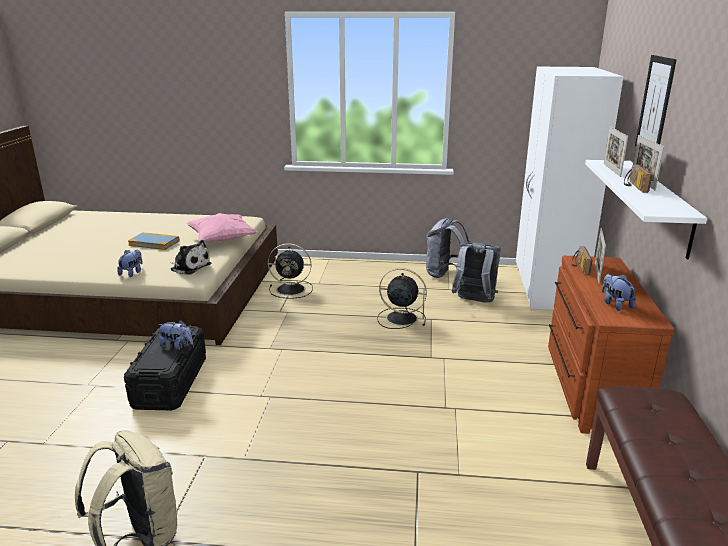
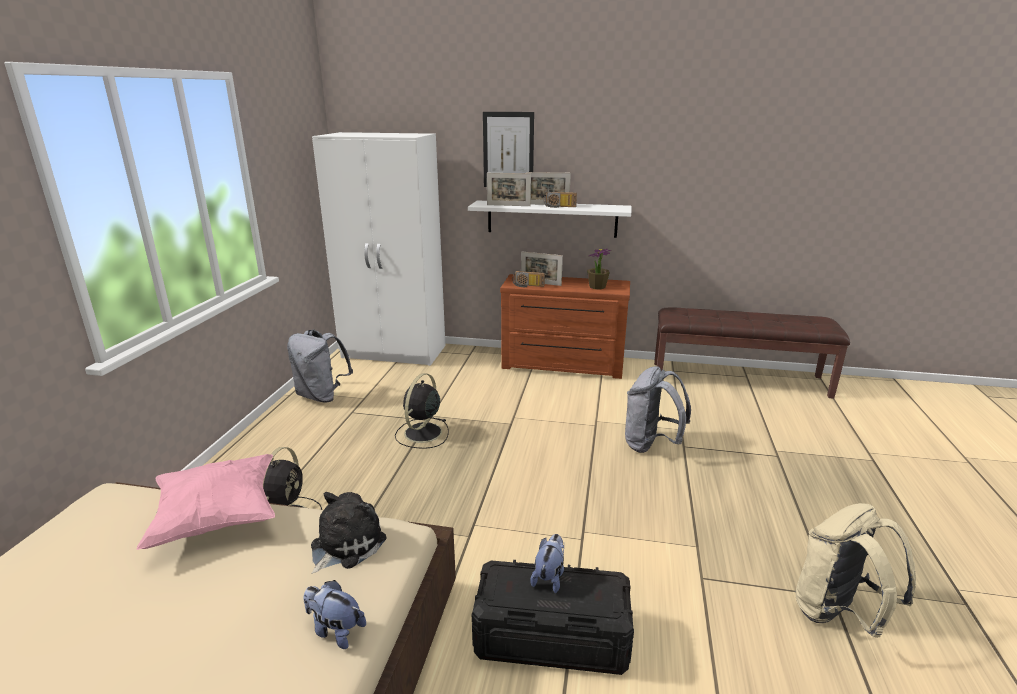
camera: 85 degrees left, 0 degrees up
(154, 243) = (158, 623): book -> none
(474, 302) = (402, 388): grey backpack -> grey backpack (651, 445)
(615, 304) = (597, 287): plush toy -> potted plant

